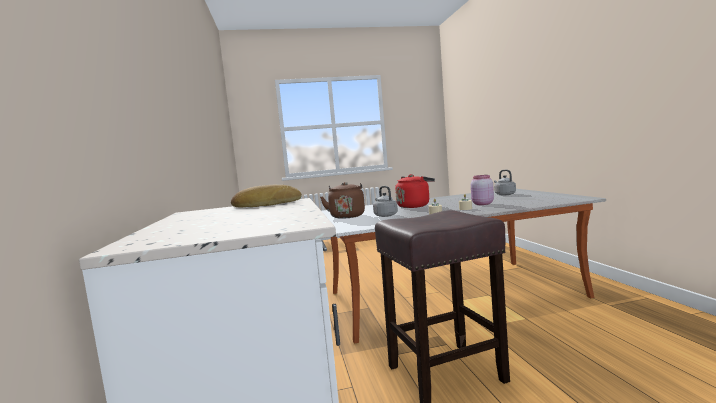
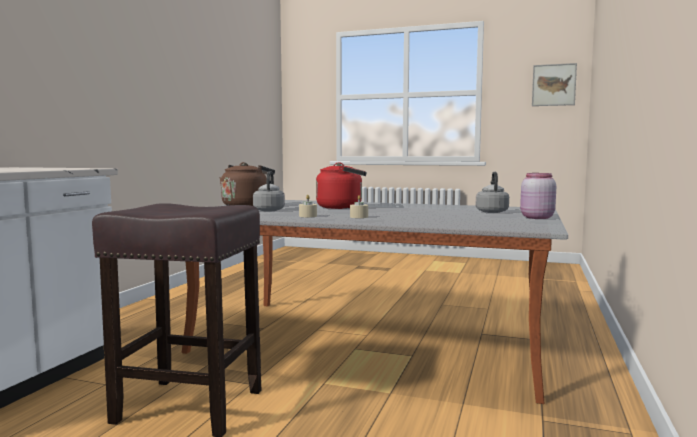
camera: 30 degrees right, 0 degrees up
(266, 204) = (60, 168): bread -> none
(425, 116) = (553, 85): none -> picture
(482, 204) = (402, 216): pink jar -> pink jar (536, 217)

